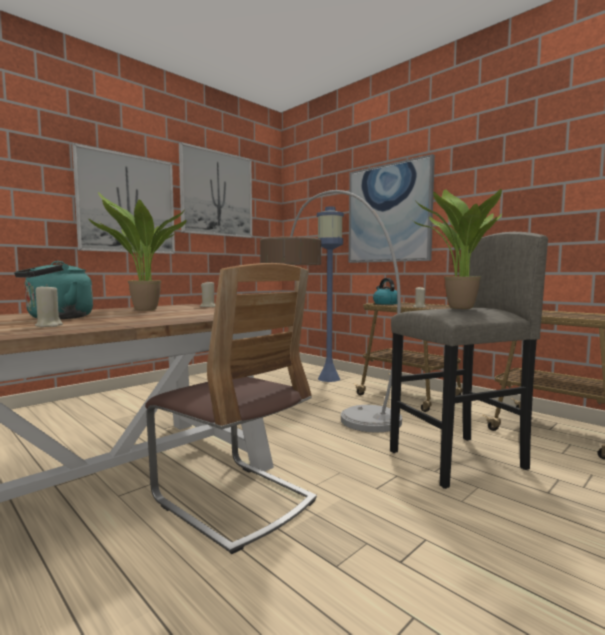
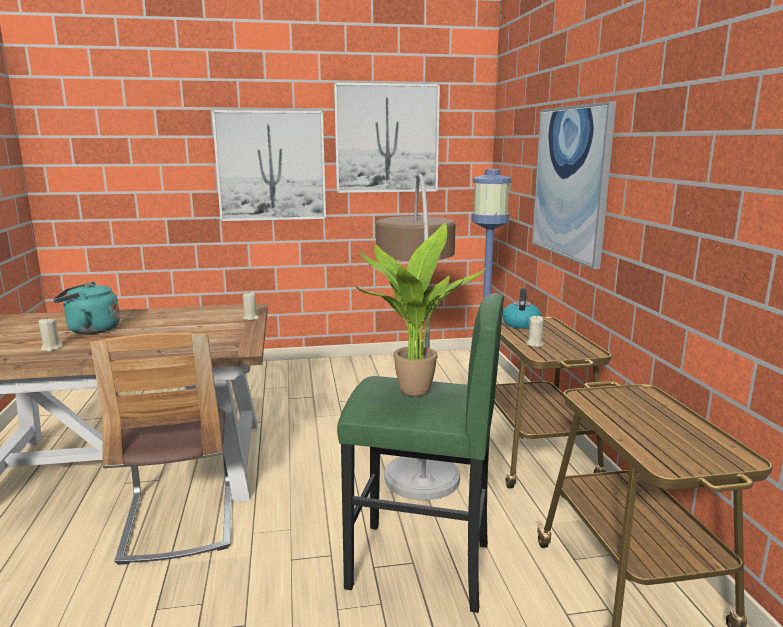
camera: 35 degrees right, 10 degrees up
(142, 310) = (182, 319): potted plant -> none
(458, 460) = (420, 566): grey stool -> green stool

